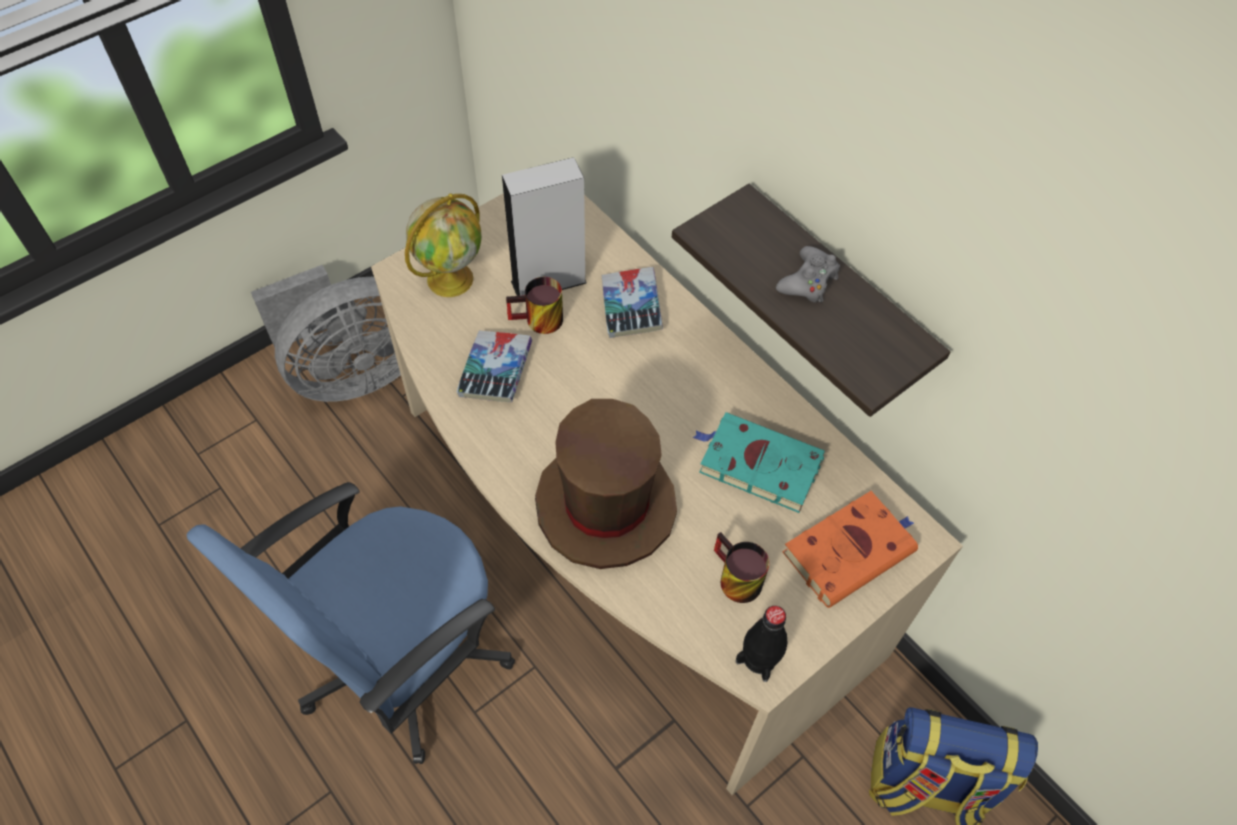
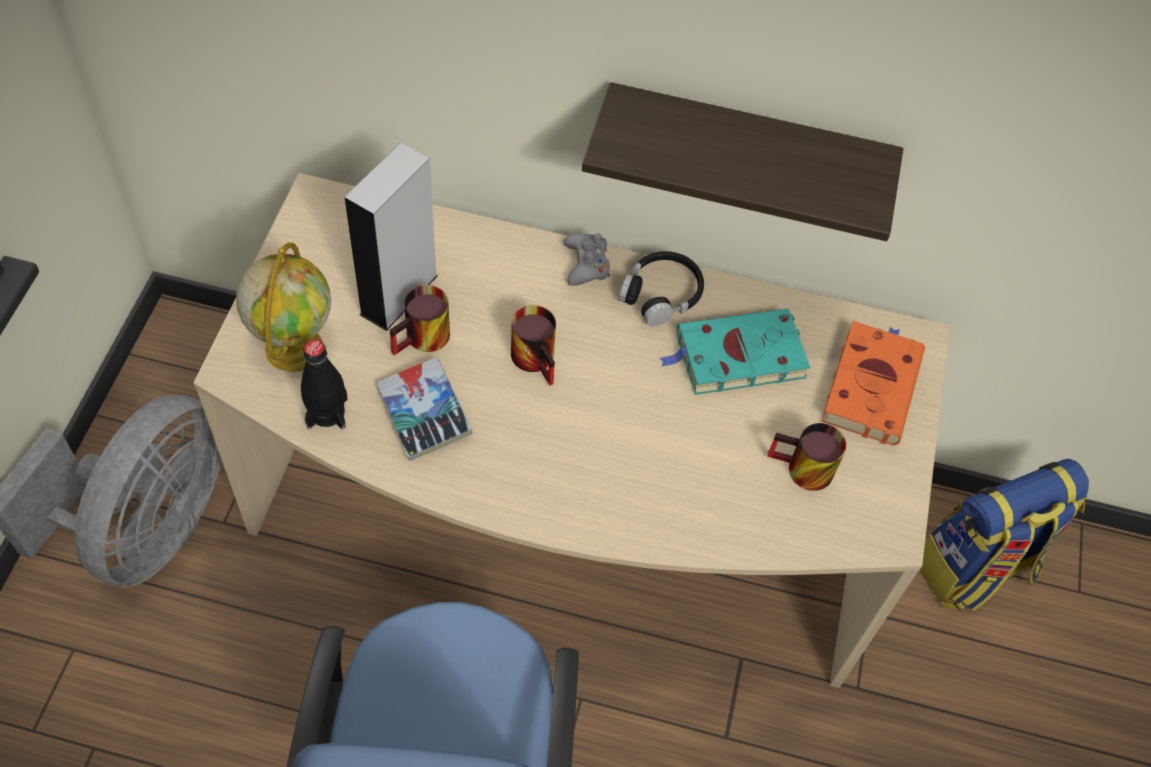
camera: 40 degrees left, 0 degrees up
(605, 506) = (639, 478): brown hat -> none
(607, 380) = (539, 359): none -> mug
(631, 307) = (501, 275): book -> none
(738, 386) = (661, 294): none -> black headphones
(759, 658) = (878, 524): black bottle -> black bottle (327, 412)
(808, 281) = (742, 147): grey game controller -> grey game controller (586, 264)

